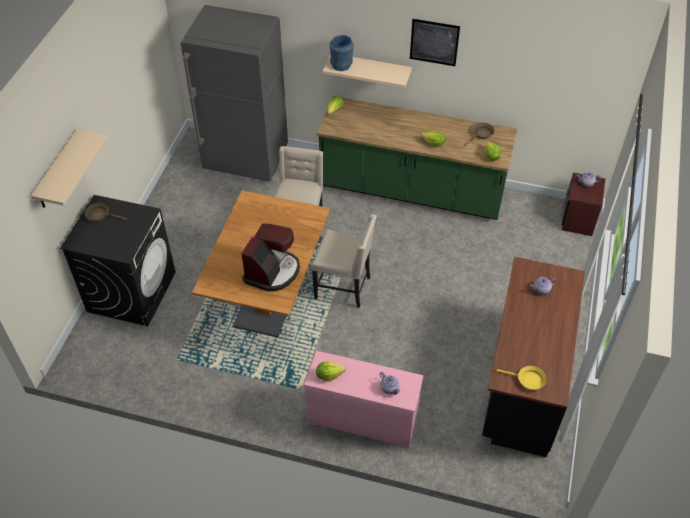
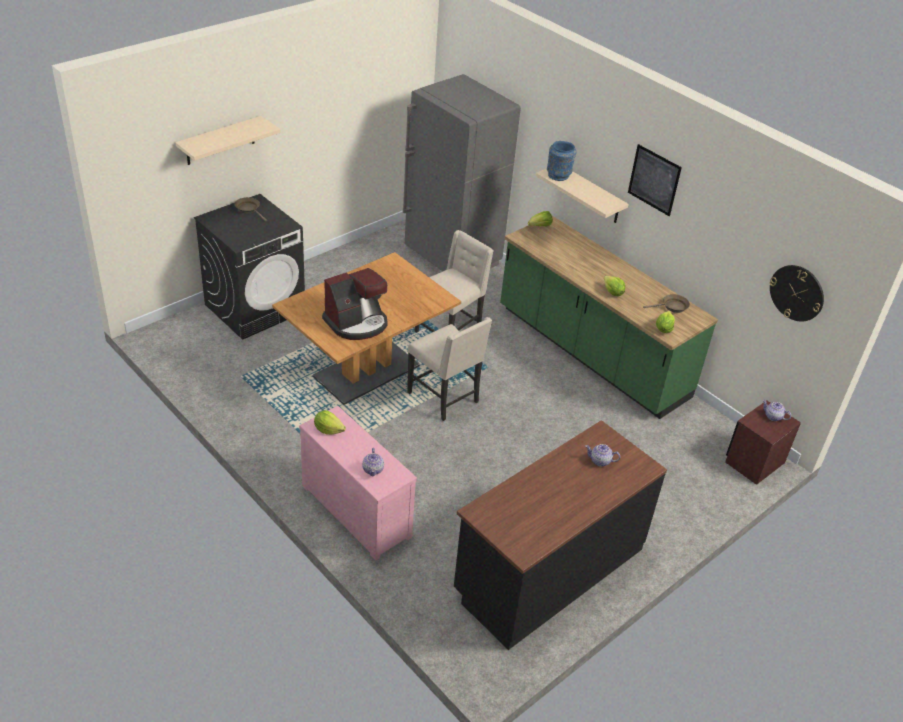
camera: 30 degrees right, 10 degrees down
(528, 380) = (505, 526): yellow frying pan -> none
(585, 90) = (797, 293): none -> wall clock

